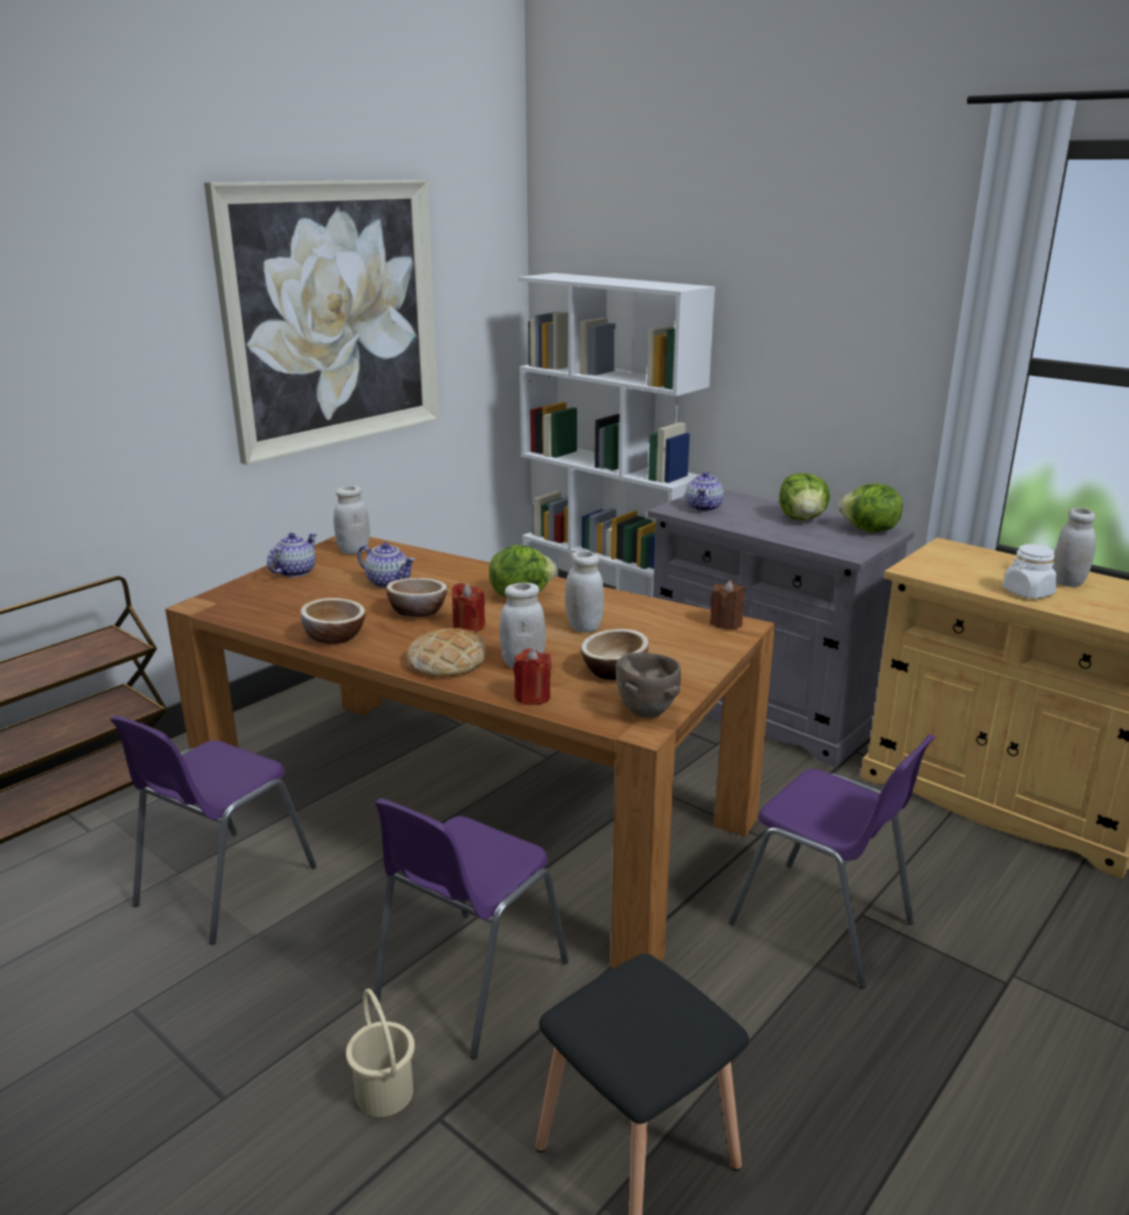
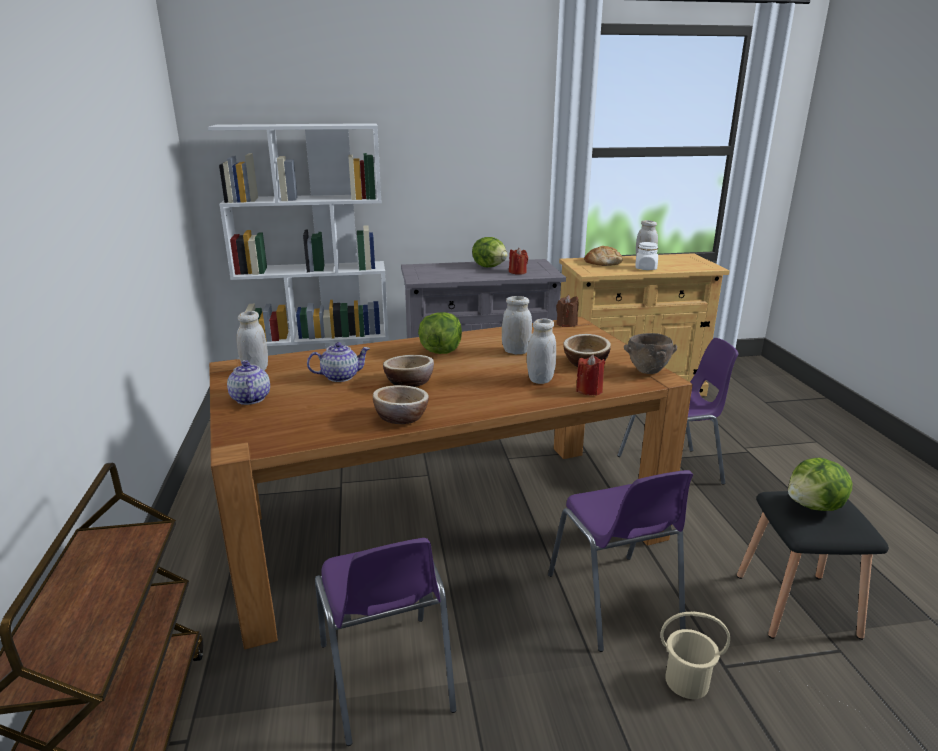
camera: 50 degrees left, 0 degrees up
(333, 316) = (114, 165): picture -> none
(447, 661) = (503, 396): bread -> bread (602, 262)
(468, 626) = (461, 376): red candle -> red candle (517, 272)
(704, 508) = (431, 274): teapot -> none
(869, 531) = (530, 263): lettuce -> lettuce (814, 506)

